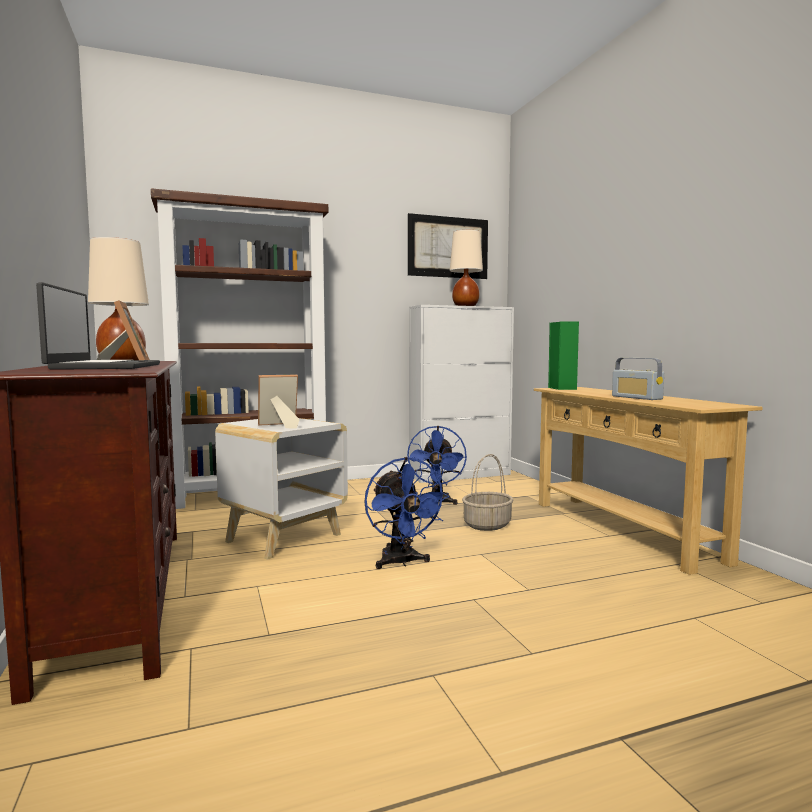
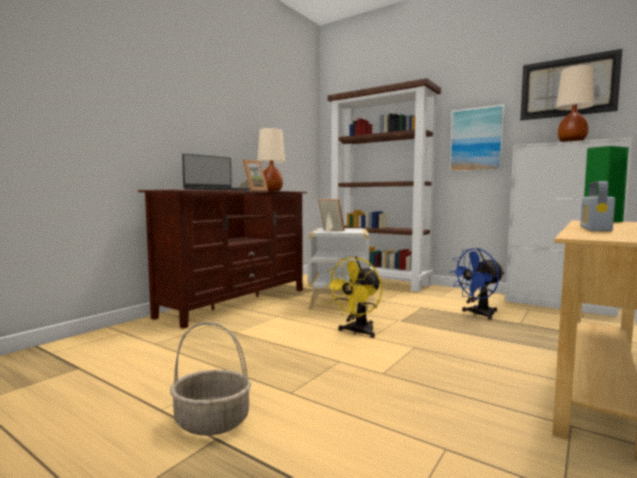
camera: 55 degrees right, 0 degrees up
(362, 292) = (476, 140): none -> picture
(401, 562) = (357, 332): blue fan -> yellow fan
(487, 525) = (473, 336): basket -> basket (211, 422)

